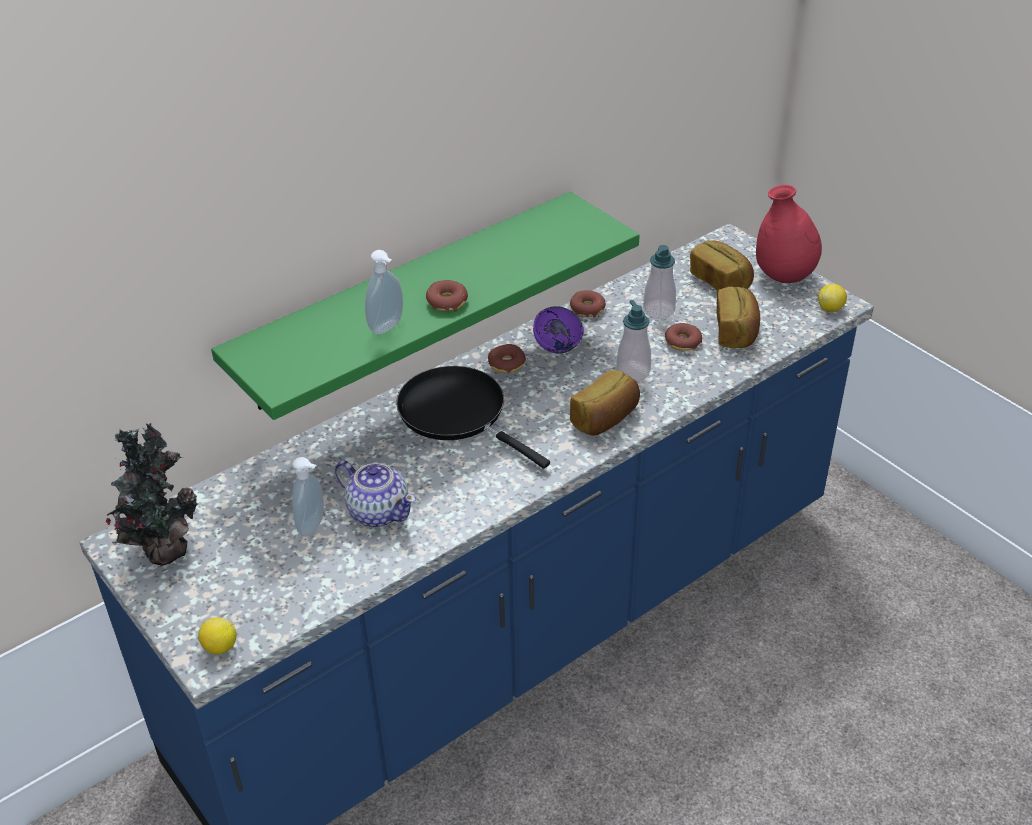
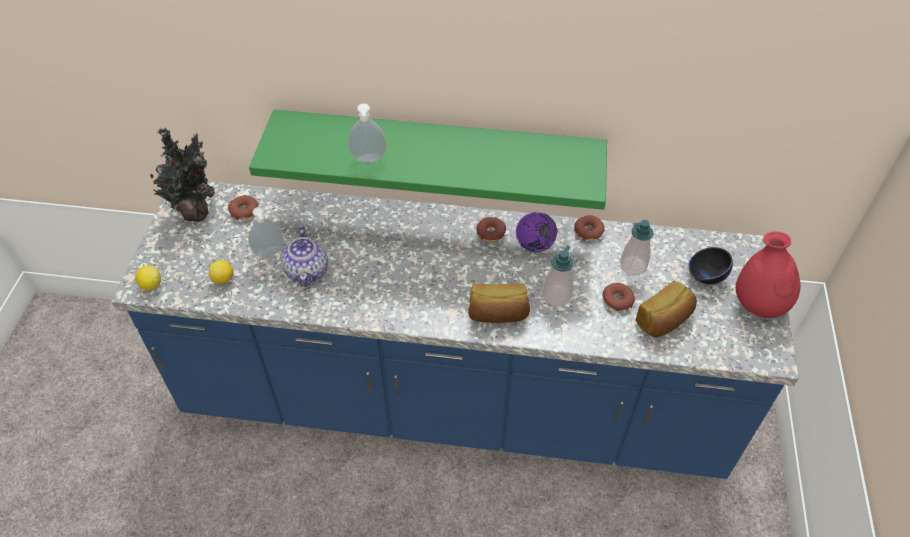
camera: 45 degrees right, 10 degrees up
(447, 302) = (422, 166): donut -> donut (244, 211)
(458, 413) = (422, 244): black frying pan -> none
(721, 281) = (706, 276): bread -> black bowl
(830, 308) = (759, 355): lemon -> lemon (223, 279)

